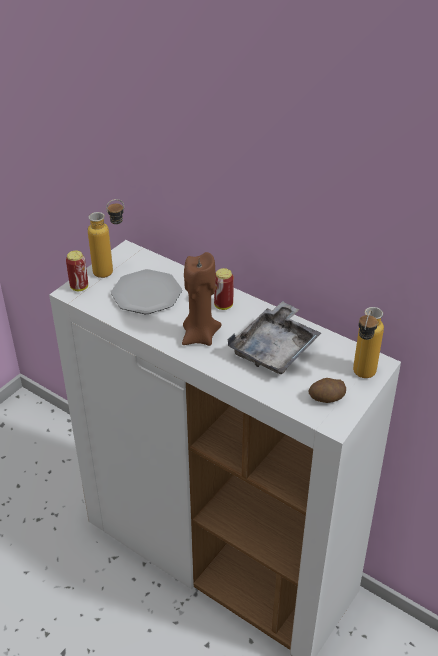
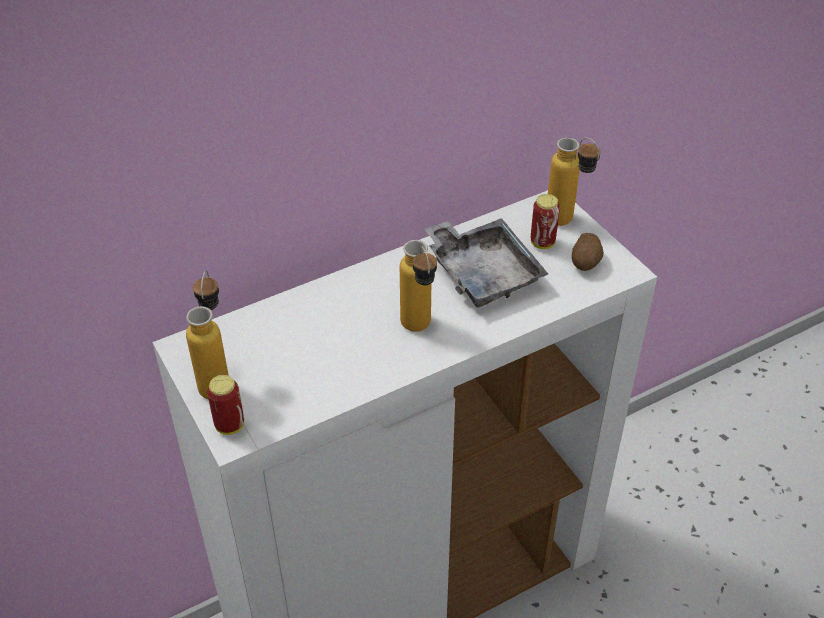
camera: 65 degrees left, 5 degrees up
(146, 294) = (297, 356): plate -> none
(199, 336) = (419, 331): brown candle -> bottle
(223, 305) = (373, 289): can -> can (542, 242)

